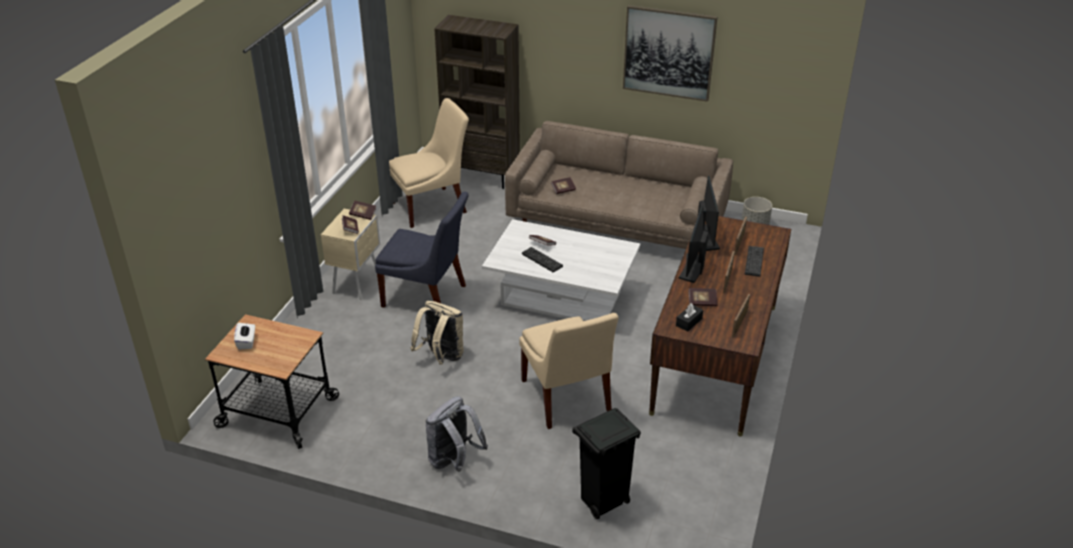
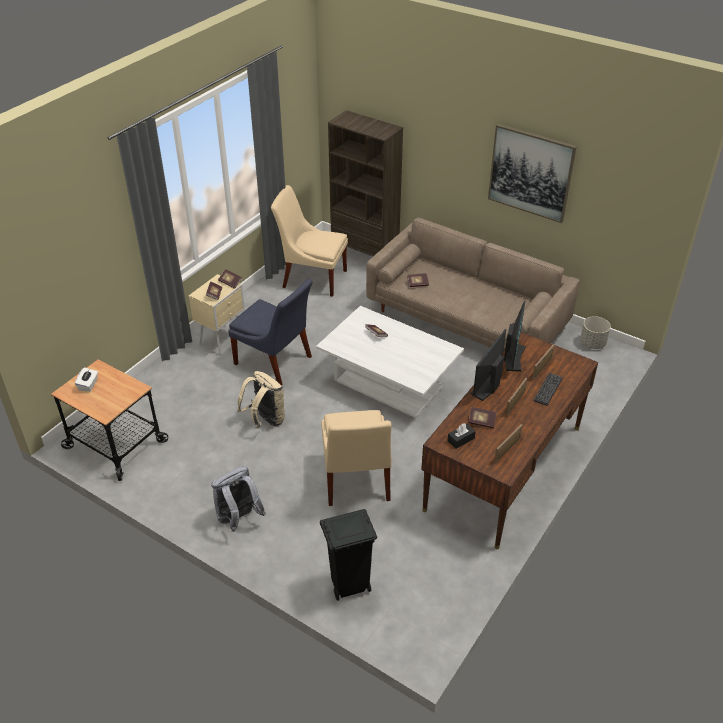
camera: 15 degrees right, 5 degrees up
(432, 206) = (312, 278): beige chair -> beige chair turned 150 degrees counterclockwise
(542, 260) = (369, 349): keyboard -> none

